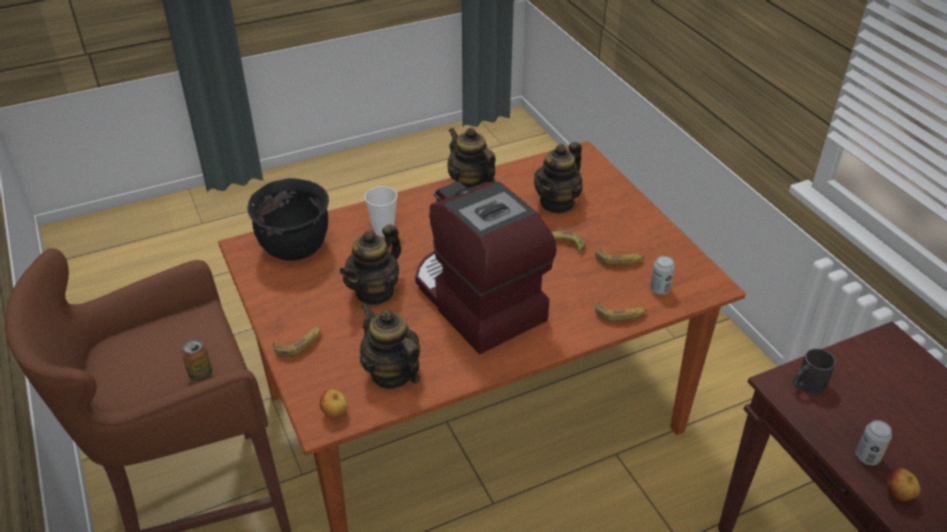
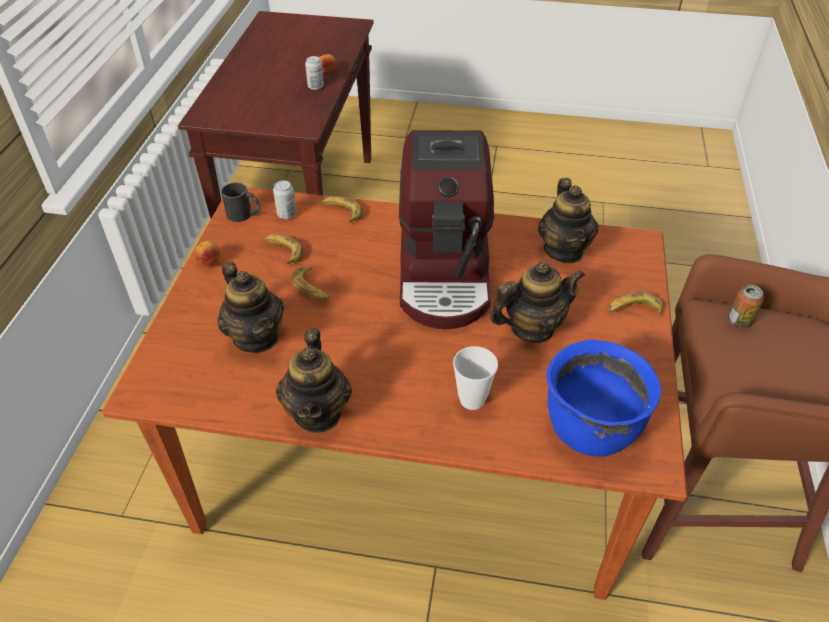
camera: 145 degrees left, 5 degrees up
(295, 248) = (589, 427): black cooking pot -> blue cooking pot
(335, 413) = (627, 242): apple -> apple (209, 262)
(557, 203) = (256, 337): teapot -> teapot turned 75 degrees clockwise
(806, 385) = (291, 121): black mug -> black mug (244, 214)

